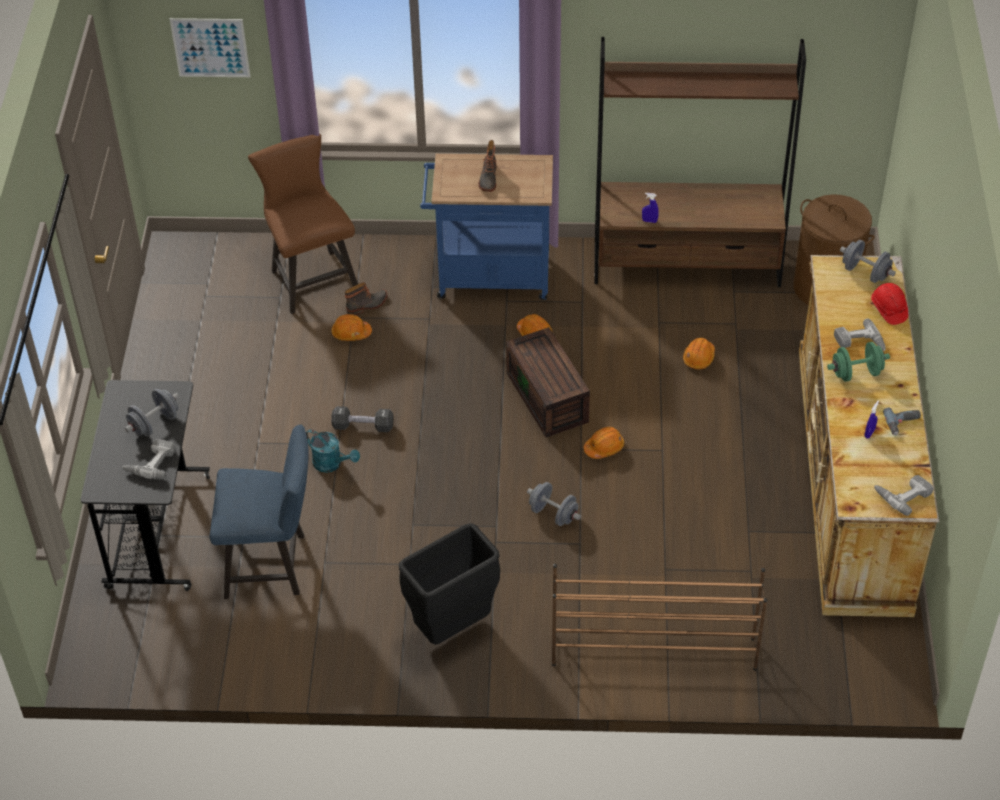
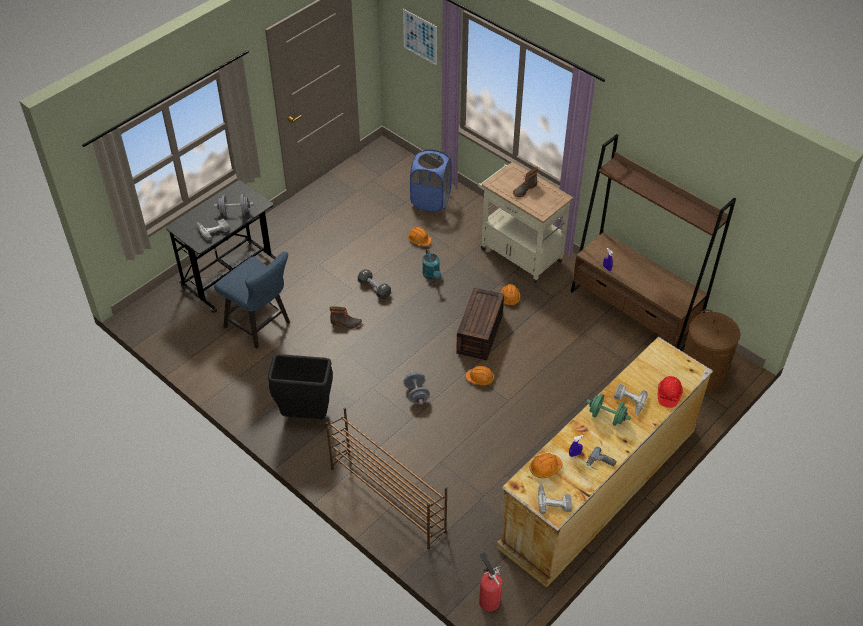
camera: 40 degrees right, 0 degrees up
(311, 277) = (431, 201): brown chair -> blue laundry basket
(332, 464) = (340, 297): turquoise watering can -> turquoise watering can (432, 275)
(367, 305) = (442, 231): boot -> boot (346, 323)
(489, 277) = (519, 254): blue cart -> beige cart
(698, 358) = (584, 366): orange hard hat -> orange hard hat (545, 468)
(865, 272) = (679, 366): grey dumbbell -> none
(872, 673) = (488, 599): none -> fire extinguisher

